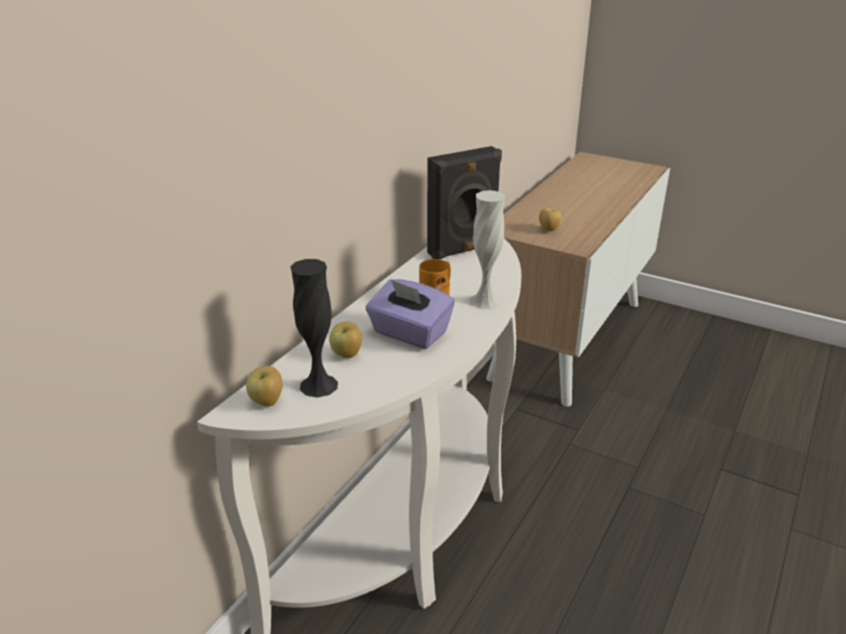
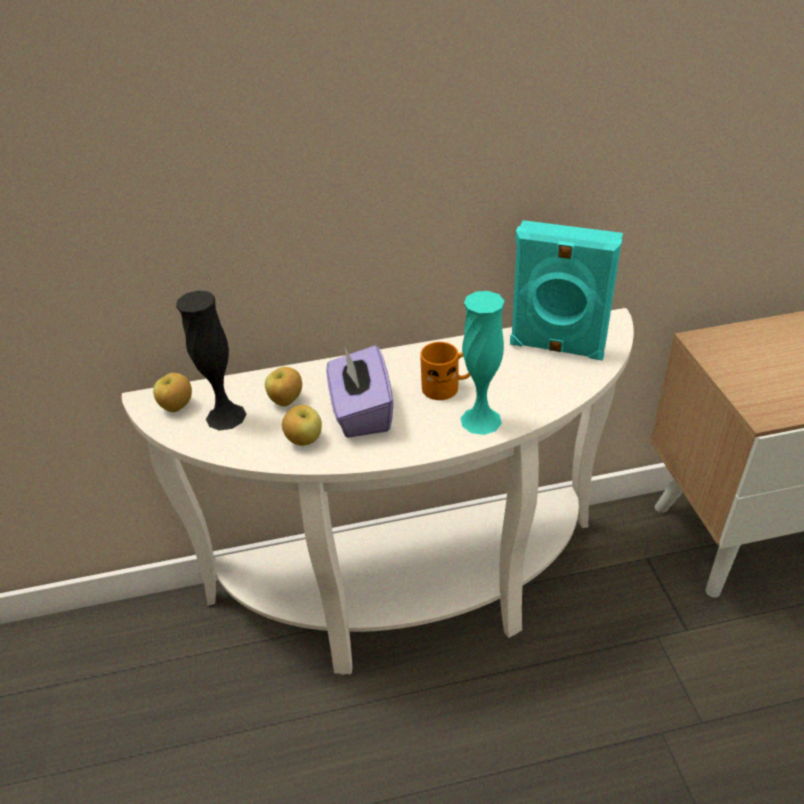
camera: 50 degrees right, 10 degrees up
(463, 250) = (556, 348): black speaker -> turquoise speaker
(485, 301) = (481, 420): white vase -> turquoise vase
(548, 230) = (763, 370): apple -> apple (304, 440)

